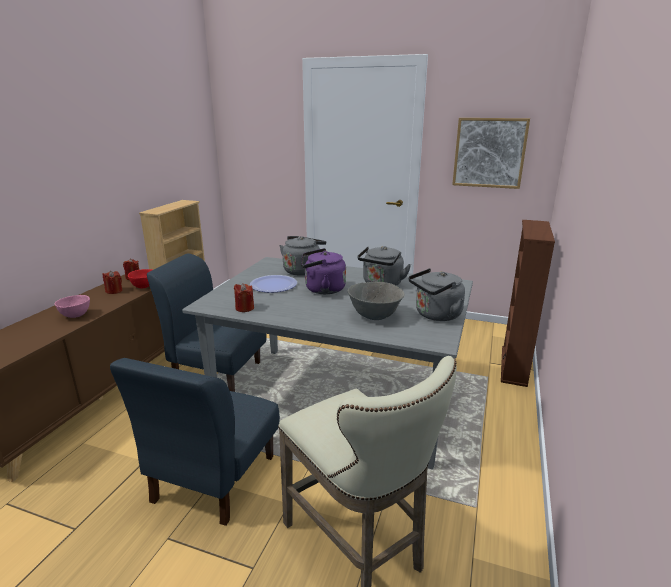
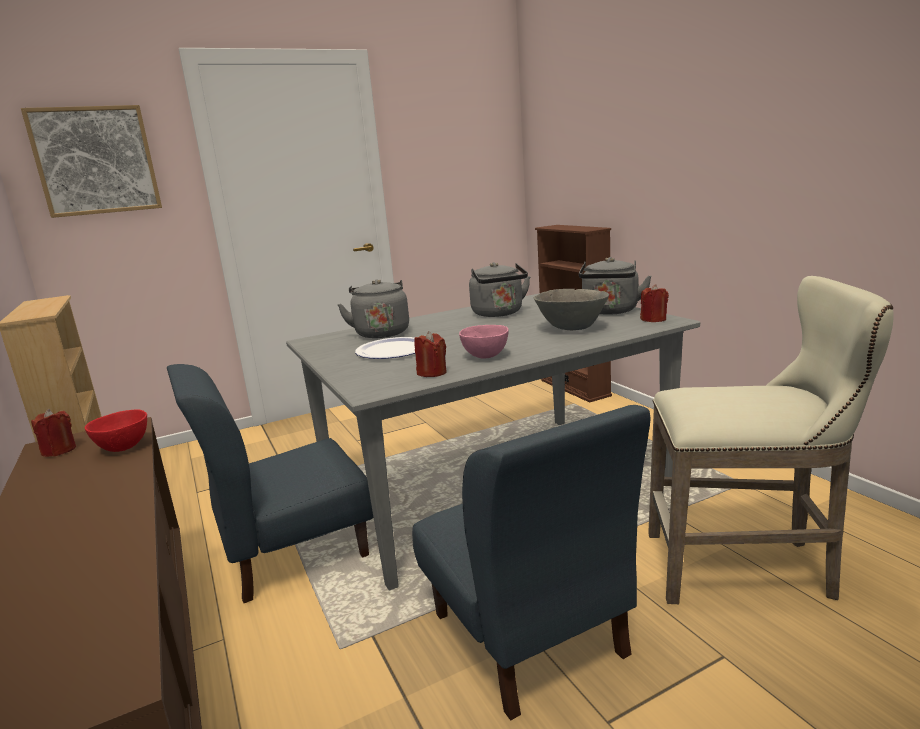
camera: 45 degrees left, 5 degrees down
(75, 315) = (91, 526): pink bowl -> pink bowl (485, 356)
(114, 291) = (73, 474): red candle -> red candle (653, 319)
(322, 289) = (458, 334): purple kettle -> none
(489, 153) = (457, 168): picture -> picture (96, 161)

